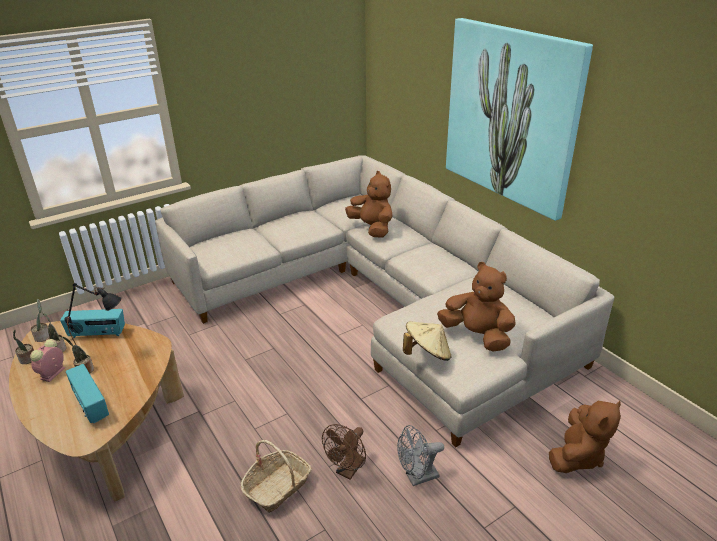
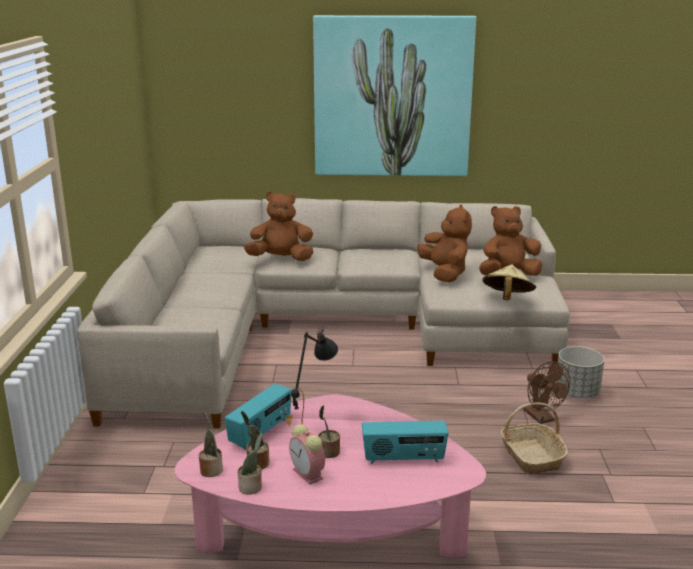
camera: 55 degrees left, 10 degrees down
(105, 427) = (331, 538): brown coffee table -> pink coffee table
(417, 477) = (577, 393): grey fan -> grey planter
(577, 456) = (608, 332): brown plush toy -> brown plush toy (445, 273)

